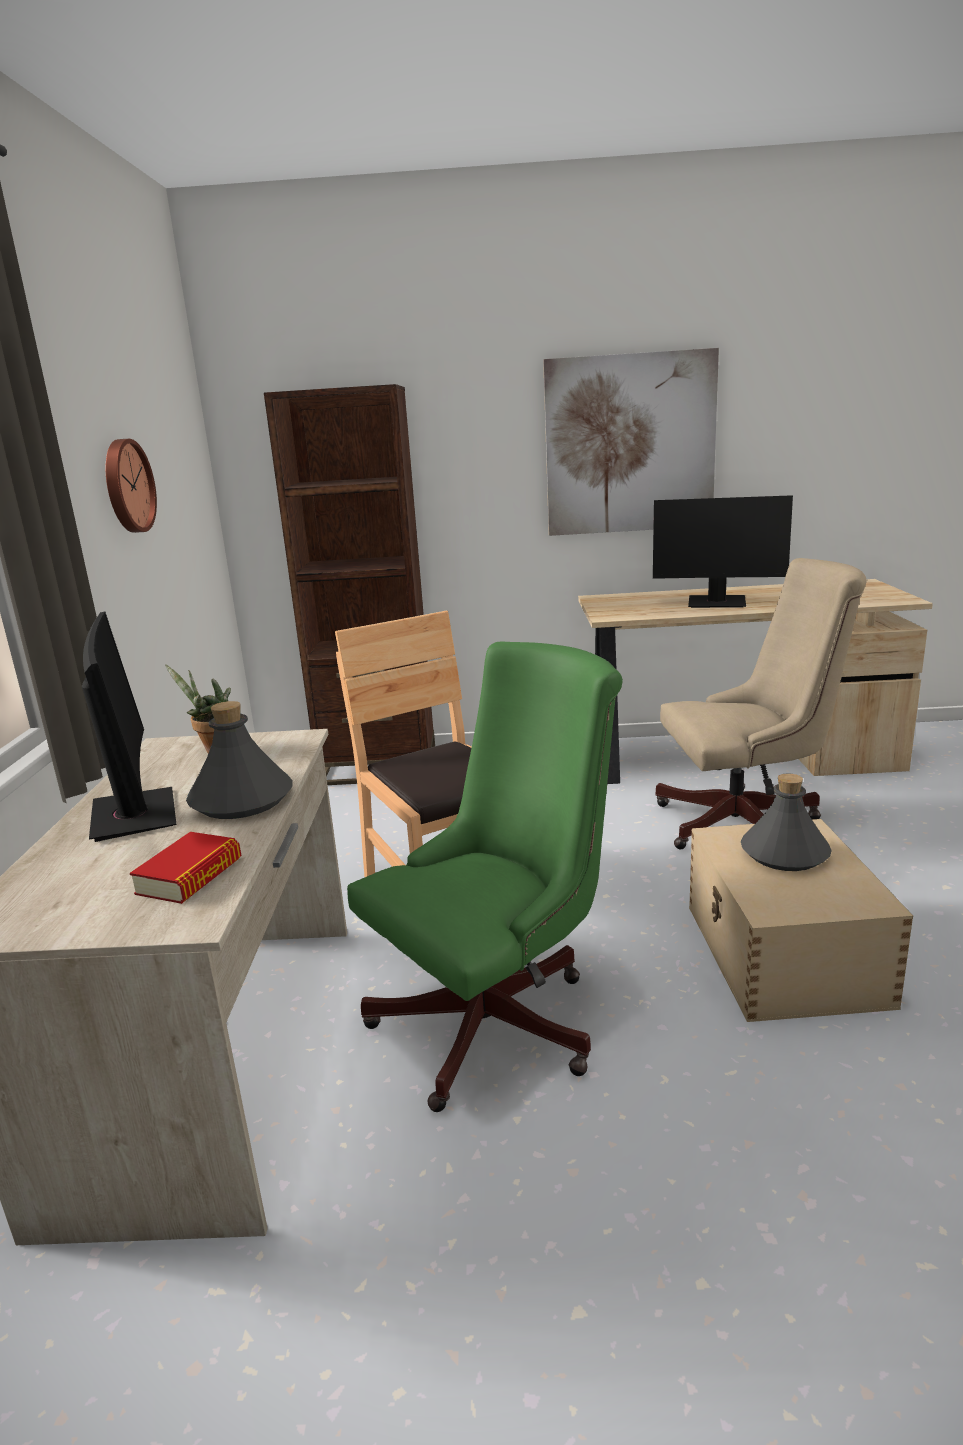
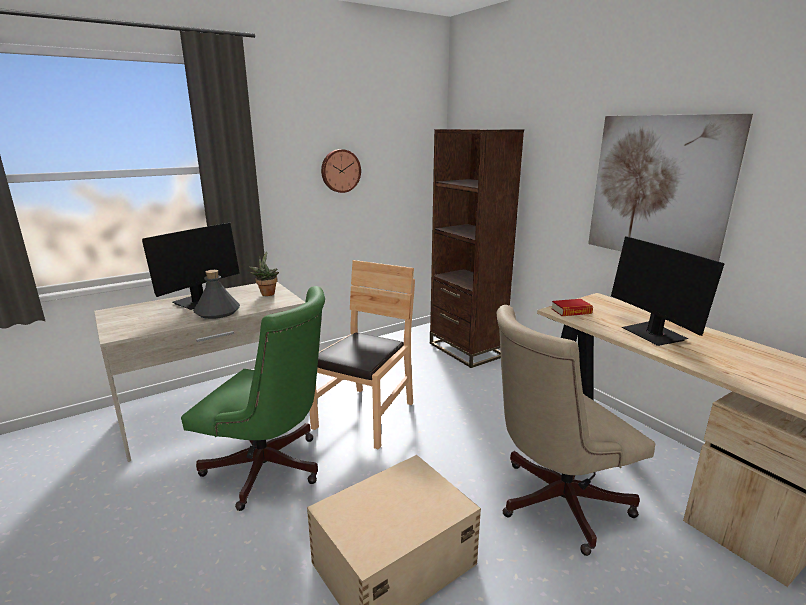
camera: 55 degrees right, 0 degrees up
(190, 876) = (148, 325): book -> book (571, 311)
(747, 823) = (554, 503): beige office chair -> beige office chair turned 105 degrees clockwise
(785, 854) = (410, 501): grey bottle -> none

